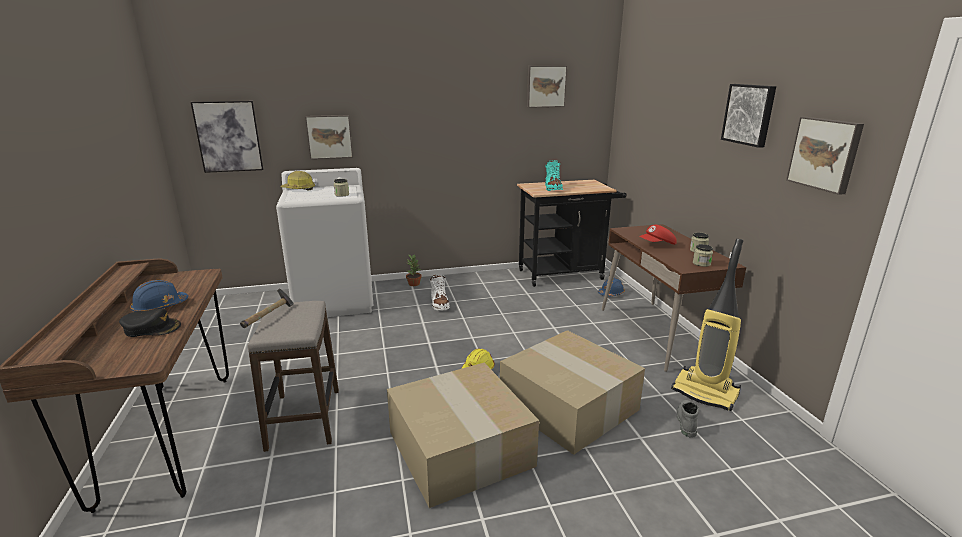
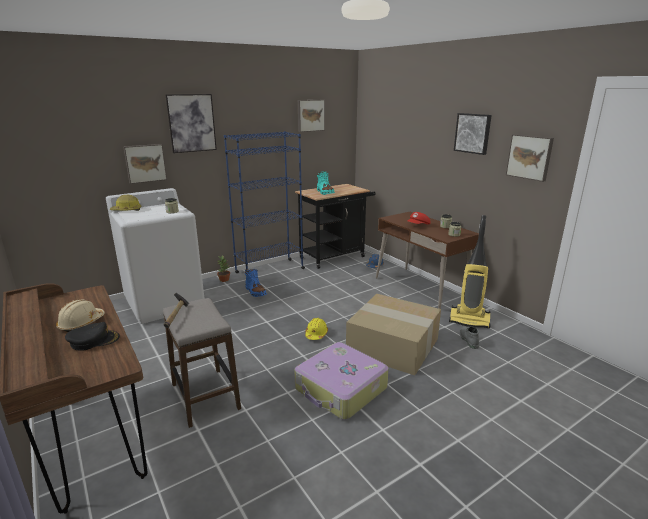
camera: 20 degrees left, 0 degrees up
(160, 307) = (81, 323): blue hard hat -> beige hard hat
(228, 136) = (52, 168): picture -> picture (191, 123)
(439, 304) = (255, 292): white boot -> blue boot
(462, 449) = (341, 389): cardboard box -> suitcase
(472, 281) = (269, 271): none -> blue bookcase

